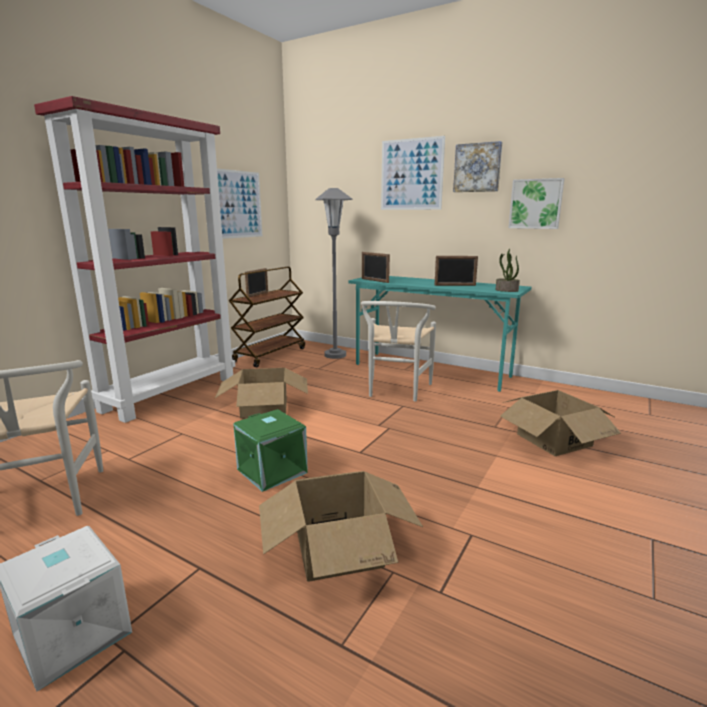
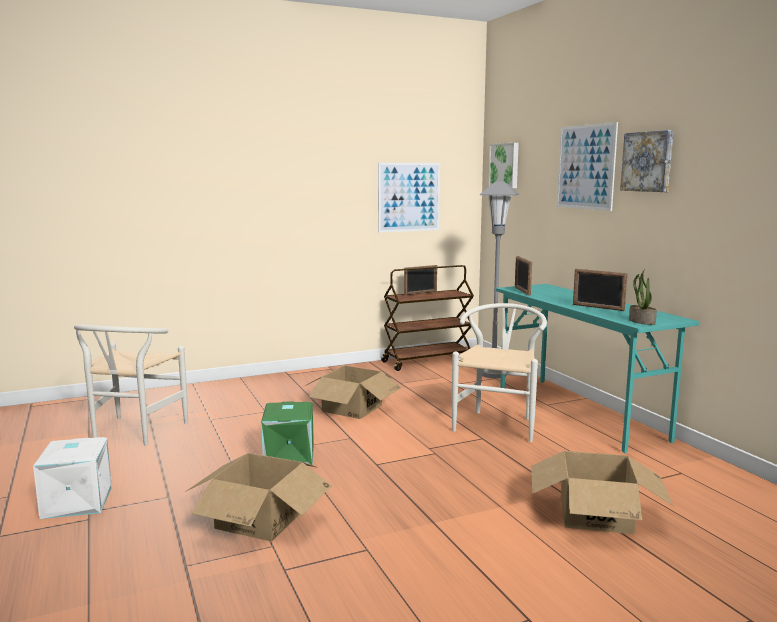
camera: 35 degrees right, 5 degrees down
(171, 393) = (297, 378): red bookcase -> none
(395, 391) = (498, 423): white chair -> white chair turned 150 degrees clockwise
(536, 204) = (707, 211): picture -> picture (505, 165)

